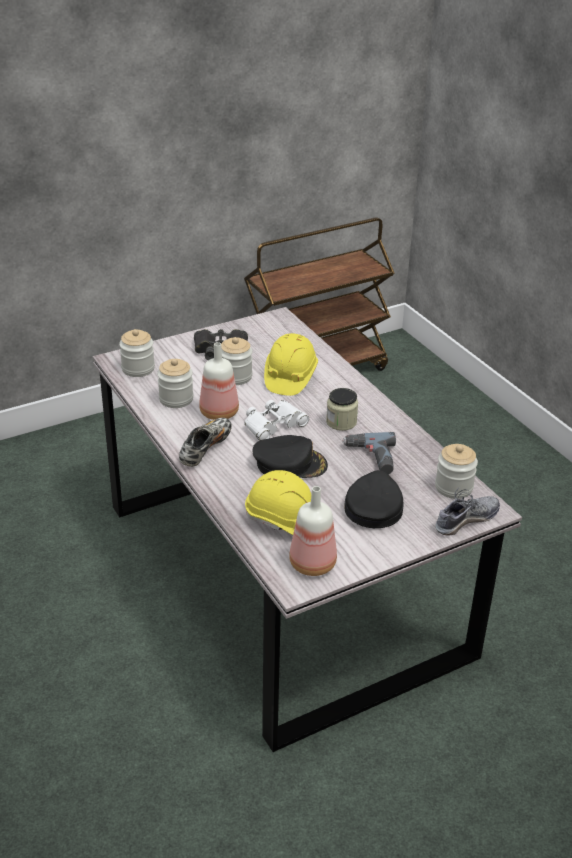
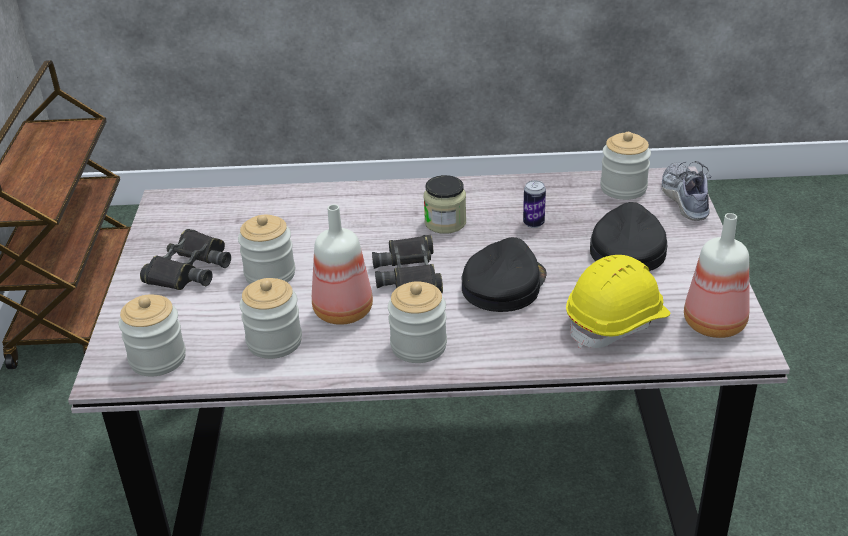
camera: 60 degrees left, 0 degrees up
(205, 449) = (418, 346): shoe -> jar
(273, 425) = (409, 274): white binoculars -> black binoculars
(290, 377) = (315, 232): yellow hard hat -> none
(371, 458) = (533, 223): power drill -> can
(373, 506) = (627, 249): black cap -> black cap turned 60 degrees clockwise

